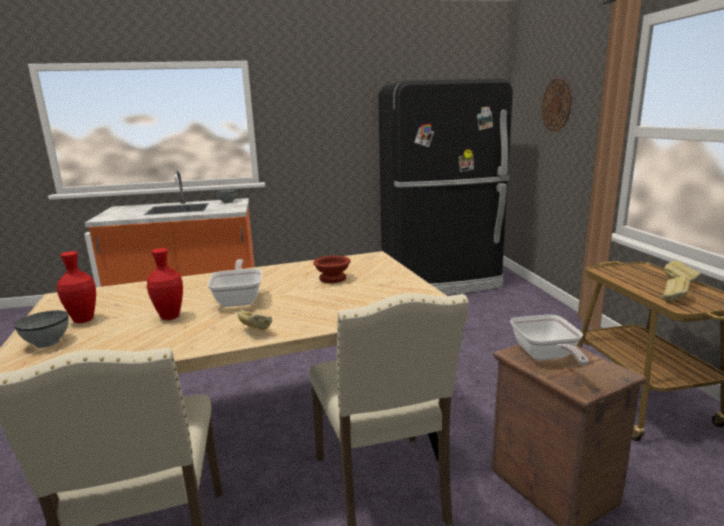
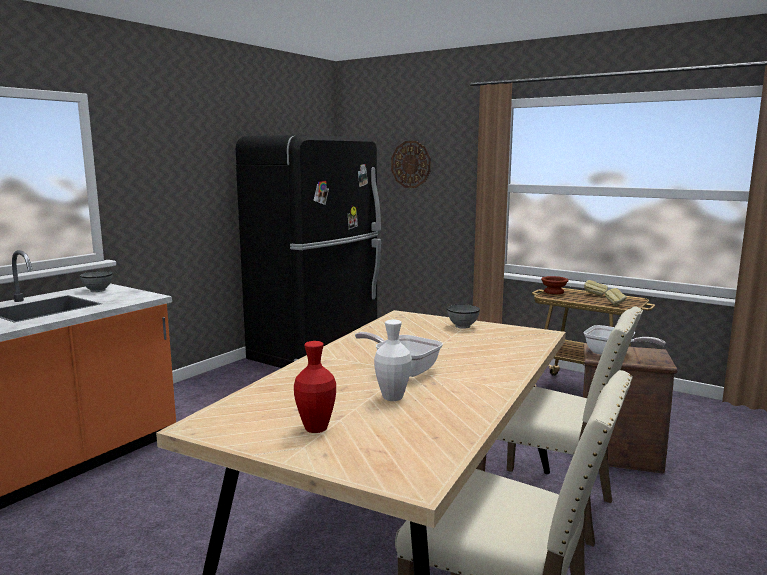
camera: 45 degrees left, 5 degrees down
(47, 343) = (353, 453): grey bowl -> grey bowl (462, 326)
(170, 317) = (392, 398): red vase -> white vase
(255, 331) = (492, 382): bread -> none
(334, 278) = (425, 336): brown bowl -> brown bowl (554, 292)

